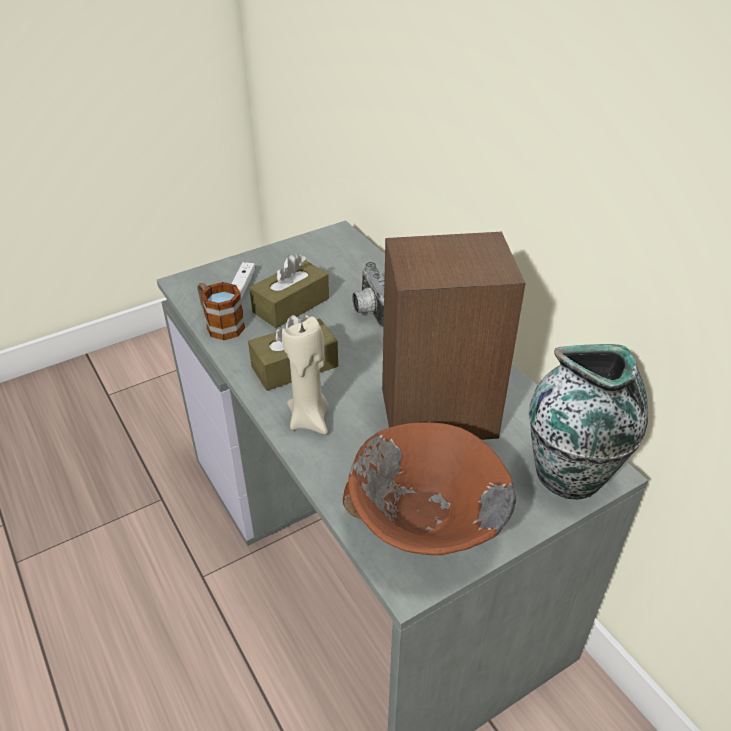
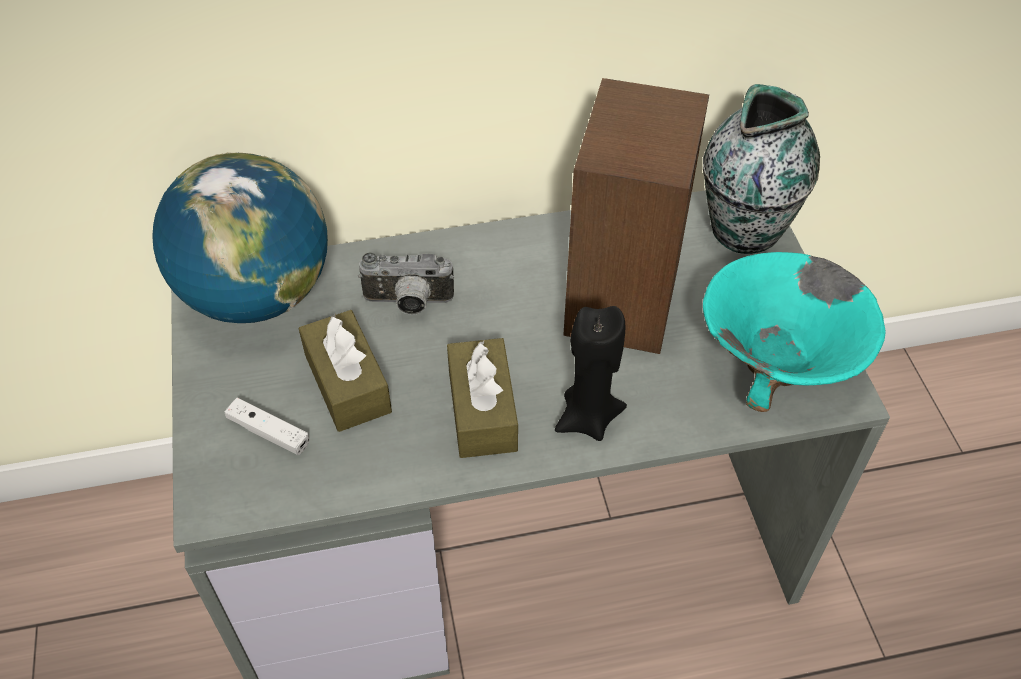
camera: 70 degrees left, 10 degrees up
(220, 324) = (346, 477): mug -> none
(310, 419) = (587, 418): beige candle -> black candle
(342, 253) = (257, 295): none -> globe
(425, 526) = (779, 361): brown bowl -> turquoise bowl

